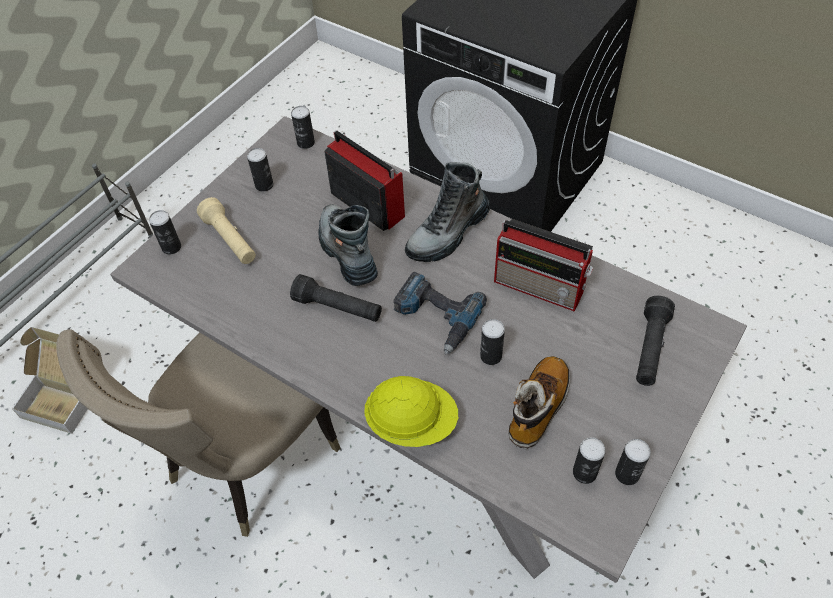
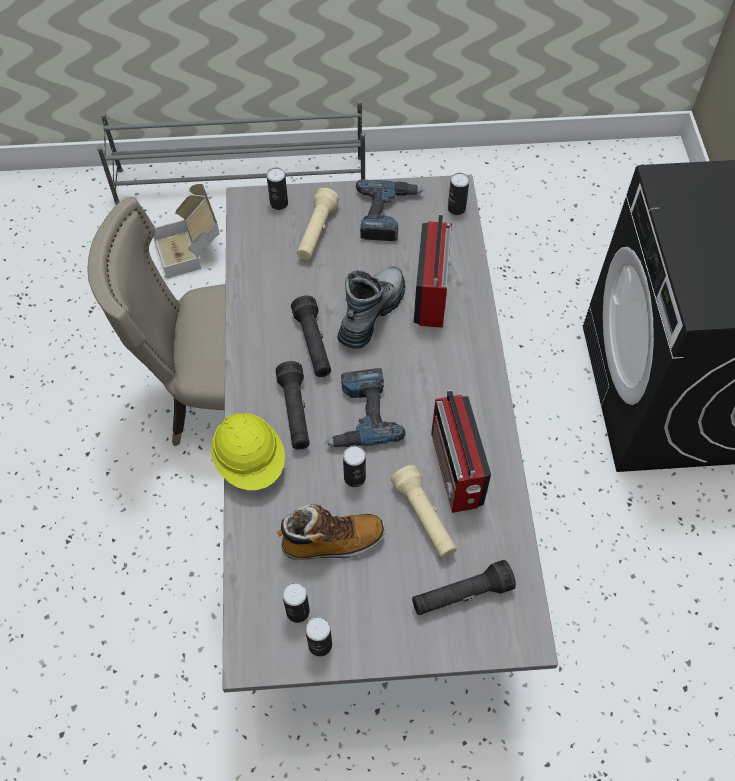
camera: 50 degrees right, 5 degrees up
(264, 185) = (387, 214): can -> power drill
(392, 360) = (295, 412): none -> black flashlight
(448, 233) = (453, 369): boot -> none
(565, 331) = (424, 518): none -> beige flashlight

